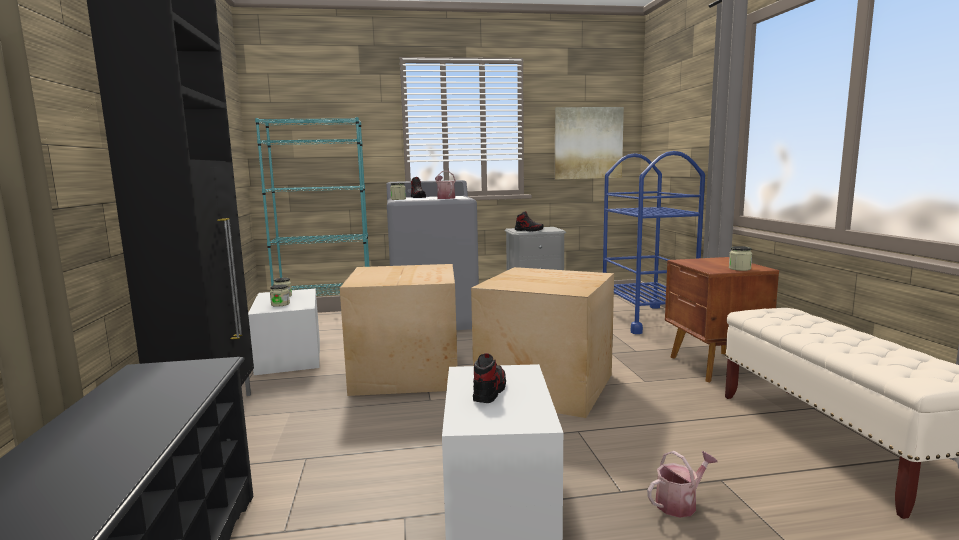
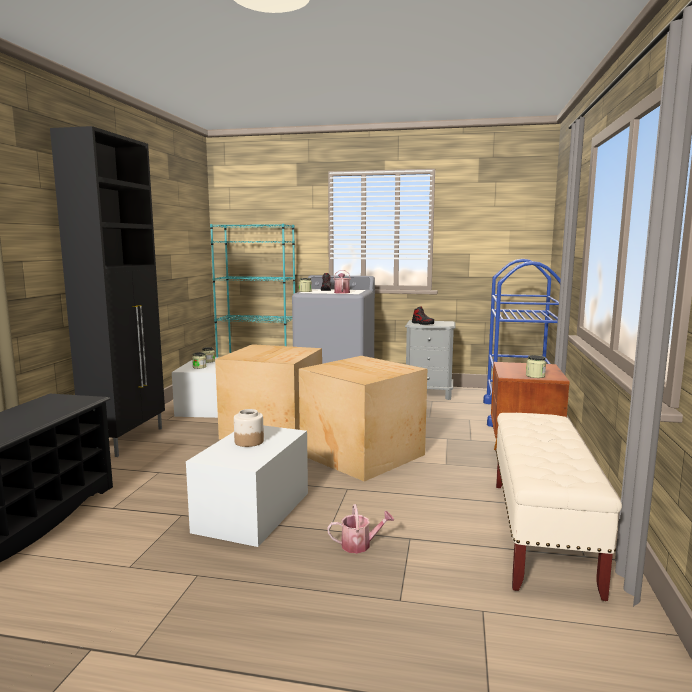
camera: 20 degrees right, 0 degrees up
(489, 391) = (248, 441): shoe -> jar
(588, 143) = (495, 245): picture -> none

